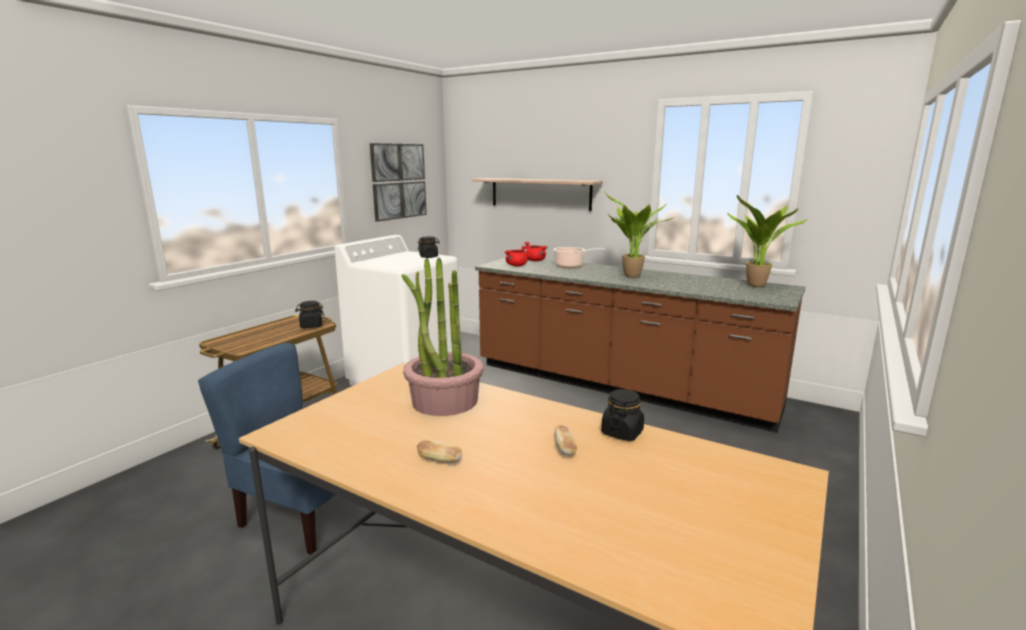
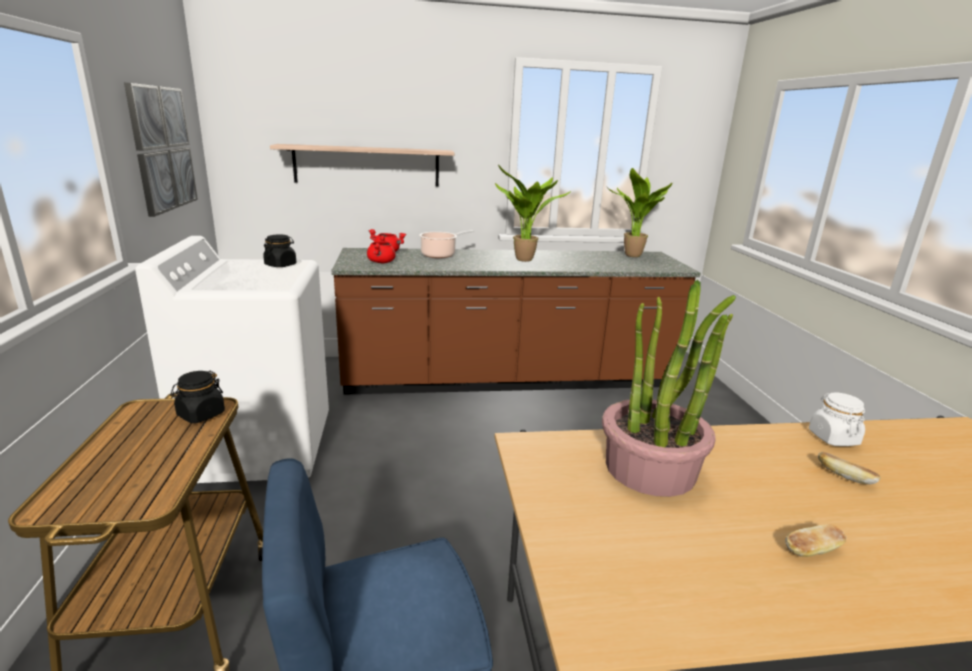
camera: 40 degrees left, 5 degrees up
(622, 432) = (833, 438): black jar -> white jar

